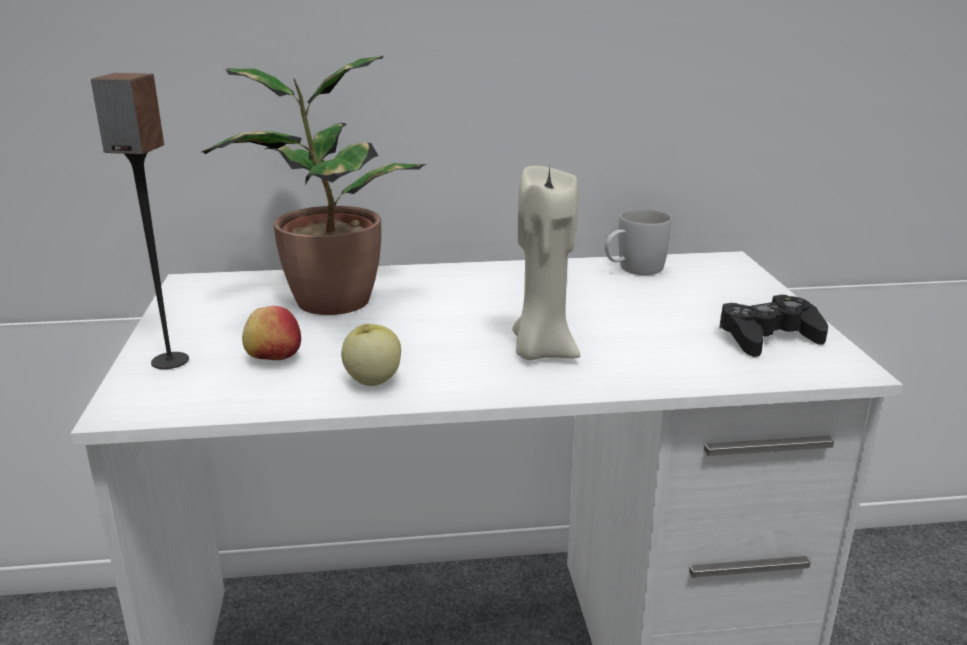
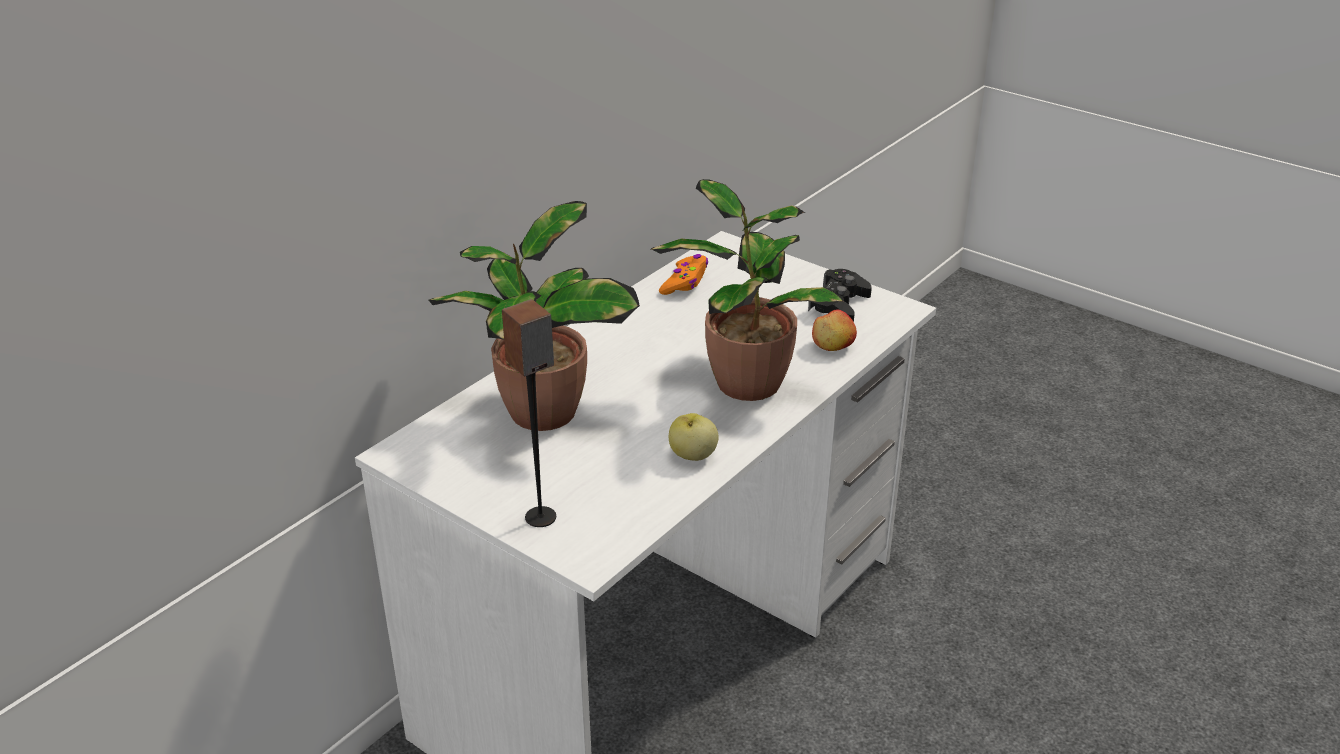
camera: 45 degrees left, 10 degrees up
(273, 357) = (601, 475): apple -> apple (832, 347)
(541, 351) = (744, 381): beige candle -> potted plant
(633, 269) = (685, 282): white mug -> orange game controller

